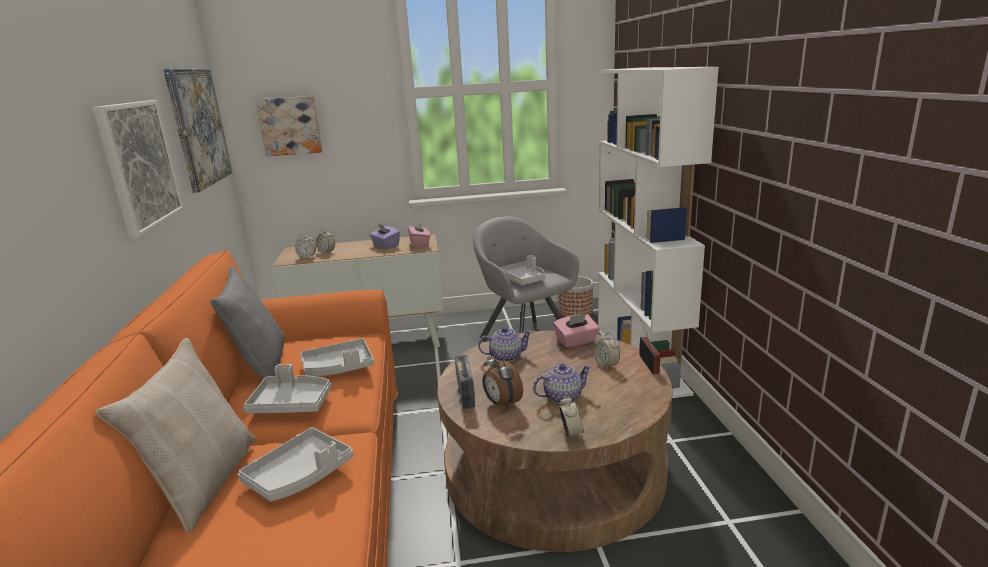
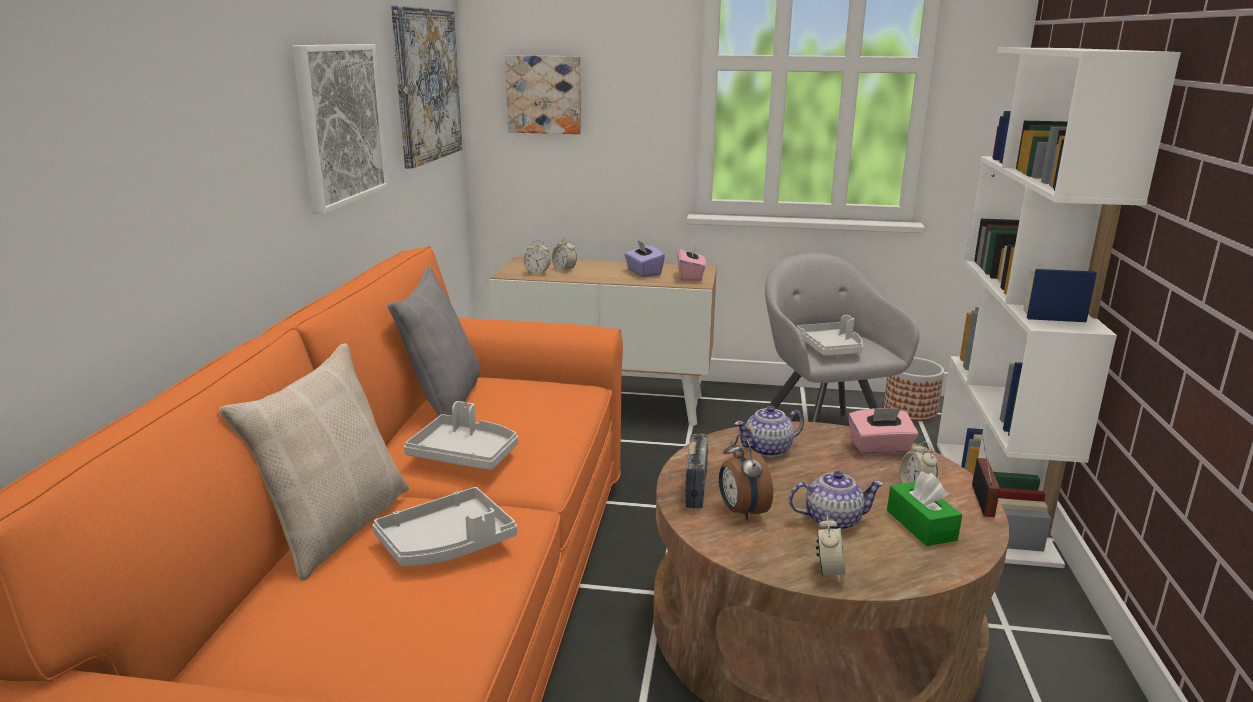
camera: 15 degrees right, 0 degrees up
(339, 367) = (537, 421): grey tray -> none
(505, 356) = (768, 449): teapot -> teapot turned 150 degrees clockwise
(618, 388) = (921, 525): none -> green tissue box

